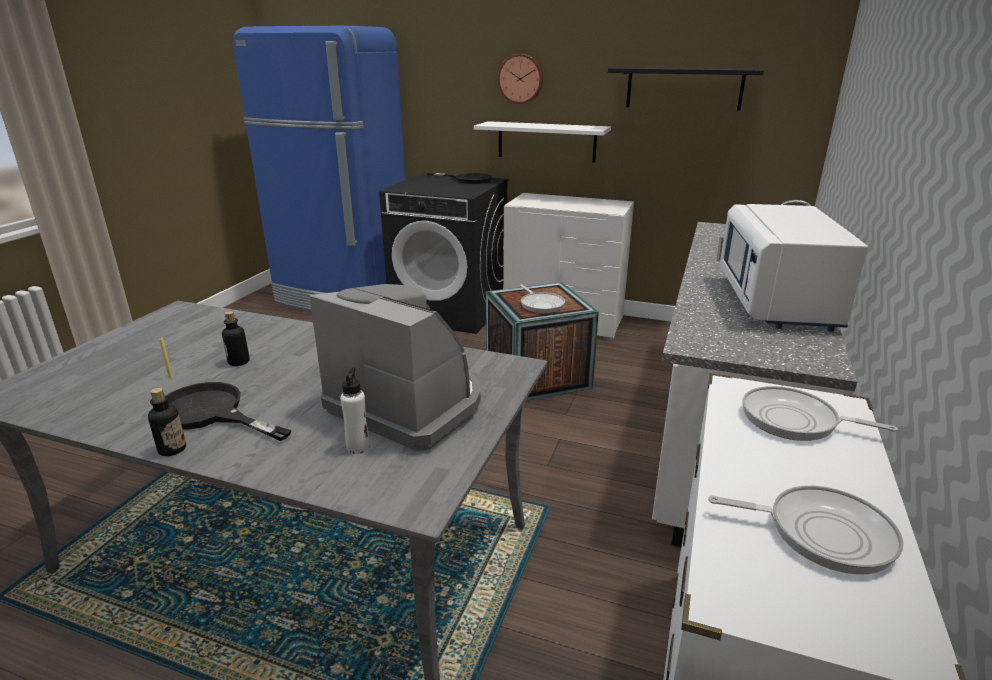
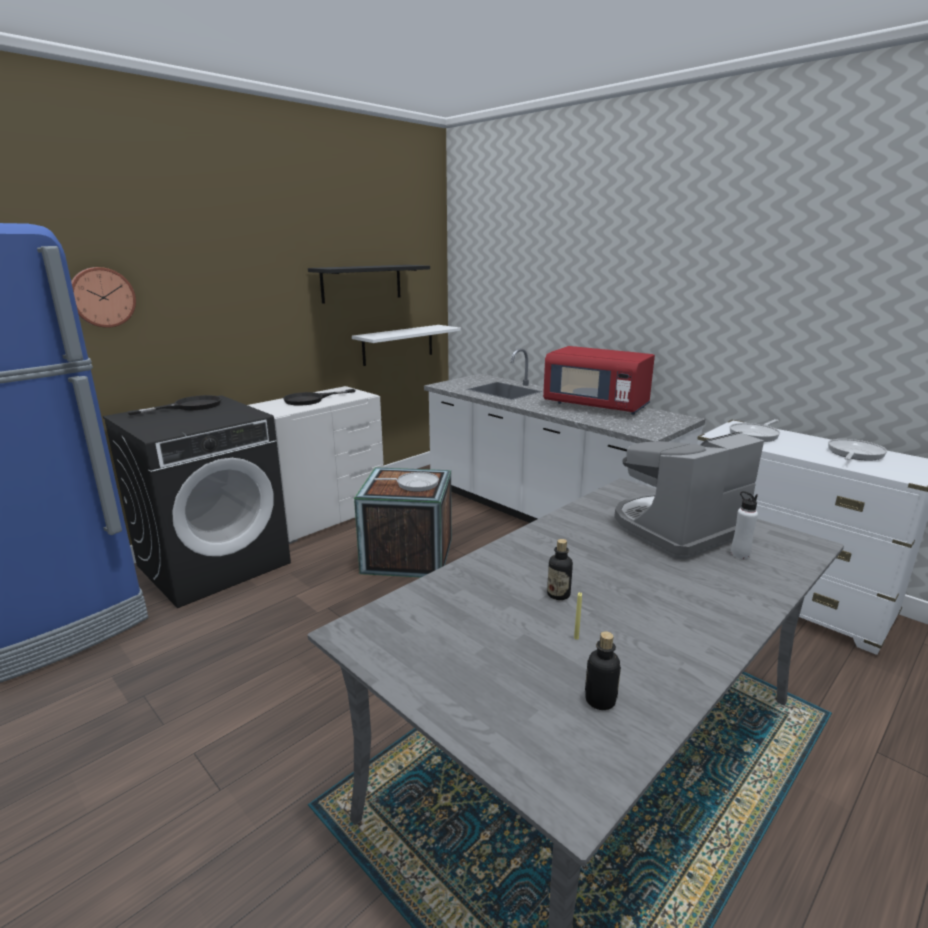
camera: 65 degrees left, 5 degrees down
(172, 449) = (739, 636): bottle -> bottle (600, 700)
(211, 413) = (672, 614): black frying pan -> black frying pan (311, 399)
(521, 79) = (217, 285): wall clock -> wall clock (102, 297)
(546, 141) = (255, 347): white shelf -> white shelf (398, 345)
(776, 302) = (596, 406): white microwave -> red microwave

